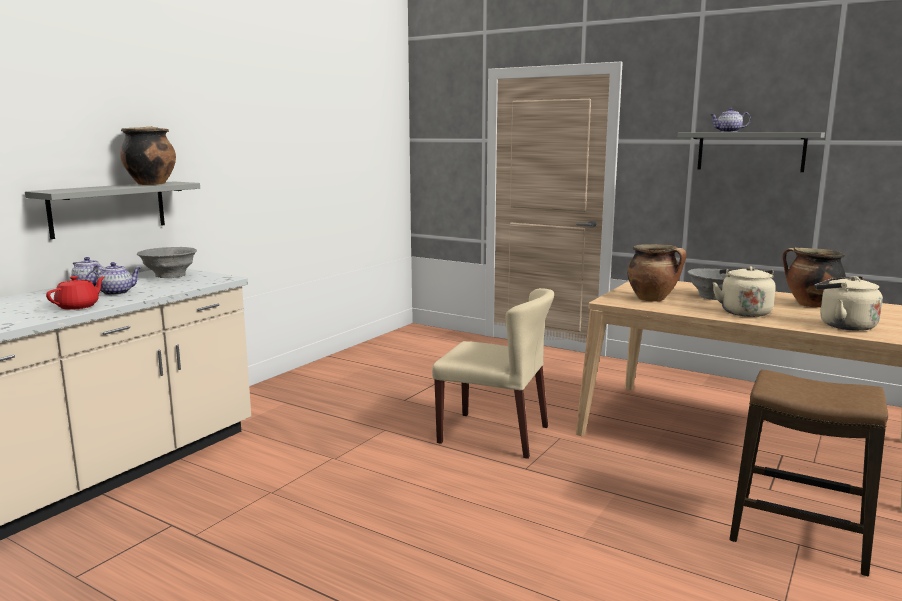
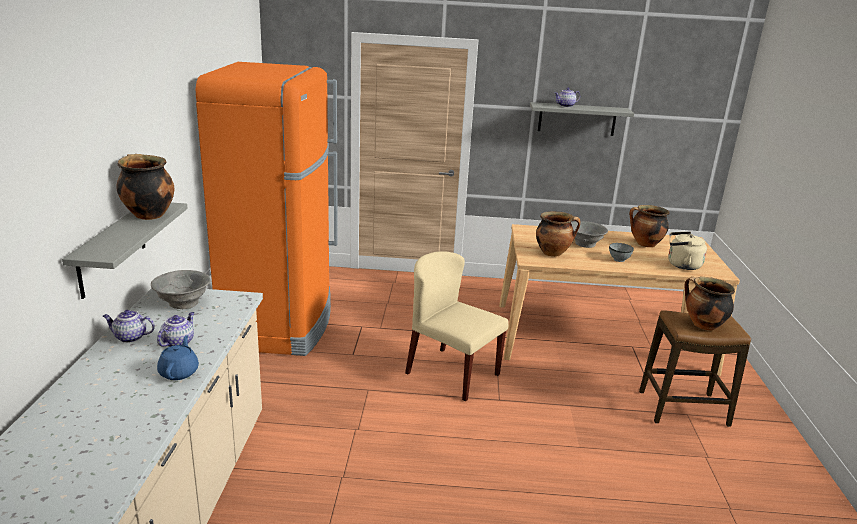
camera: 30 degrees left, 10 degrees up
(78, 306) = (179, 372): red teapot -> blue teapot
(362, 367) = (280, 324): none -> orange fridge
(494, 434) = (452, 373): beige chair -> beige chair turned 135 degrees counterclockwise
(744, 312) = (619, 259): beige kettle -> grey bowl
(812, 391) = (702, 325): none -> cooking pot

